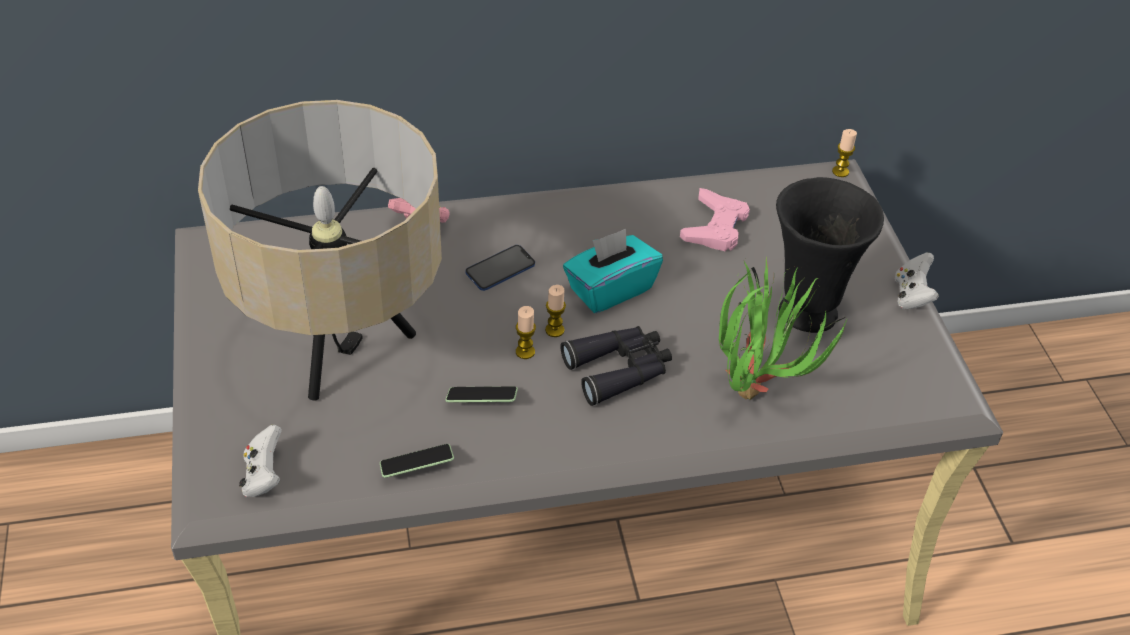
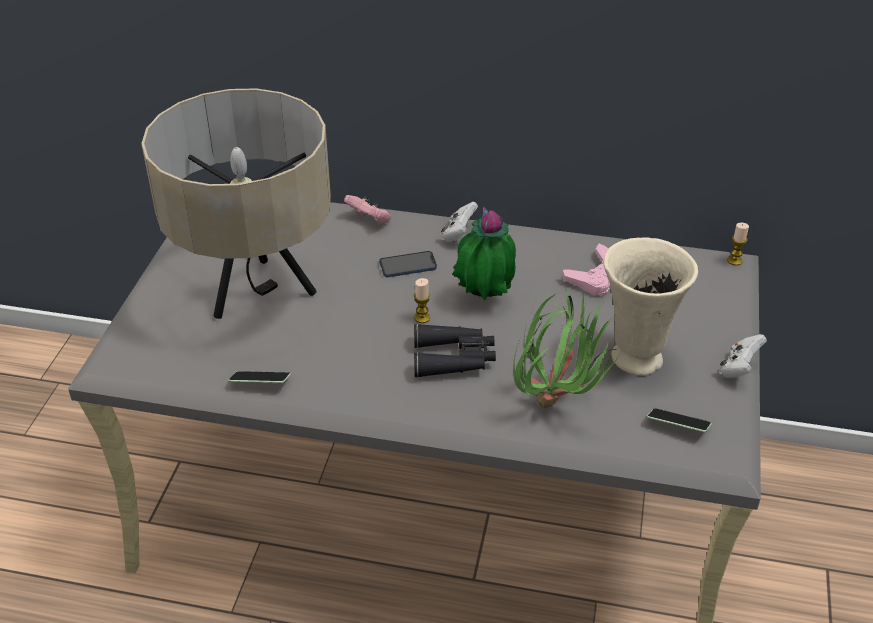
camera: 25 degrees right, 5 degrees down
(264, 476) = (152, 358): white game controller -> white game controller (458, 234)
(481, 401) = (335, 352): phone -> phone (677, 426)
(525, 352) = (390, 327): candle -> none
(610, 289) = (483, 300): turquoise tissue box -> potted plant
(805, 312) = (635, 357): black vase -> beige vase

